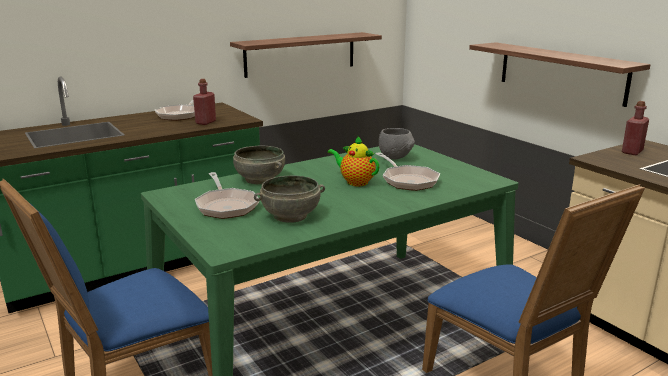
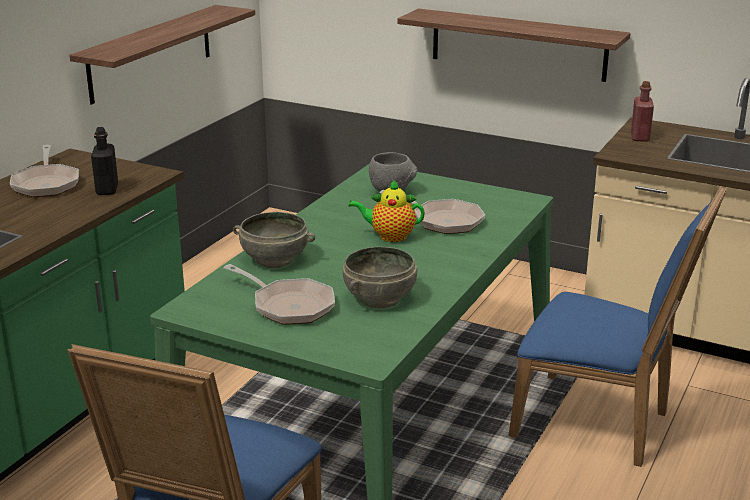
camera: 30 degrees left, 5 degrees up
(205, 122) = (107, 189): red bottle -> black bottle

